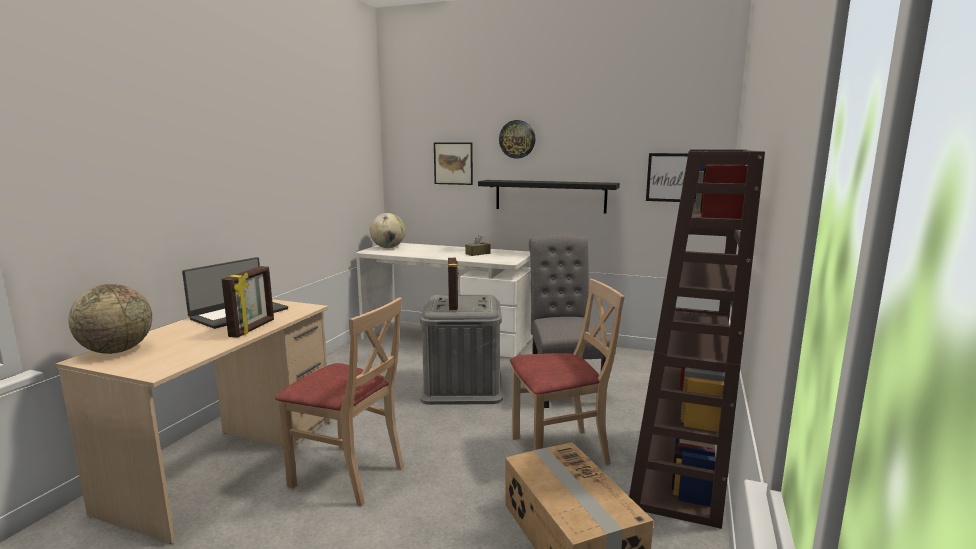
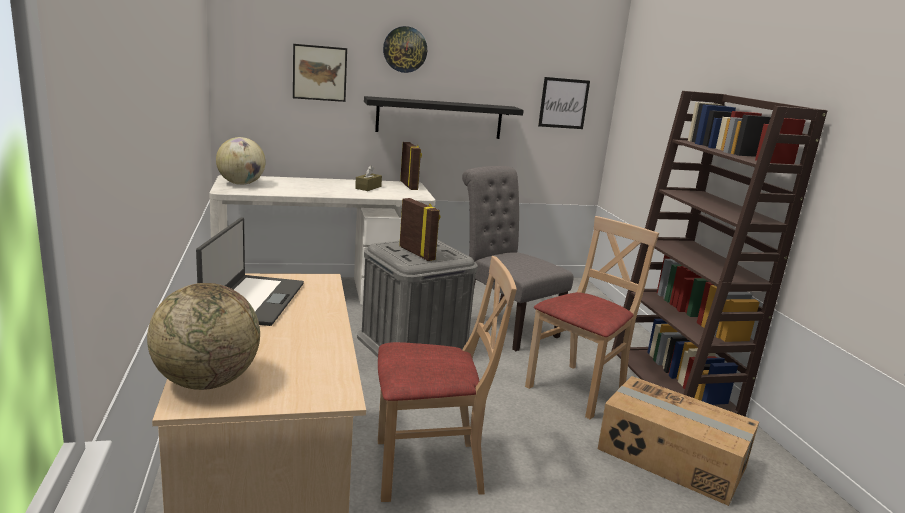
camera: 35 degrees left, 5 degrees up
(253, 328) = (321, 317): picture frame -> picture frame (409, 186)

